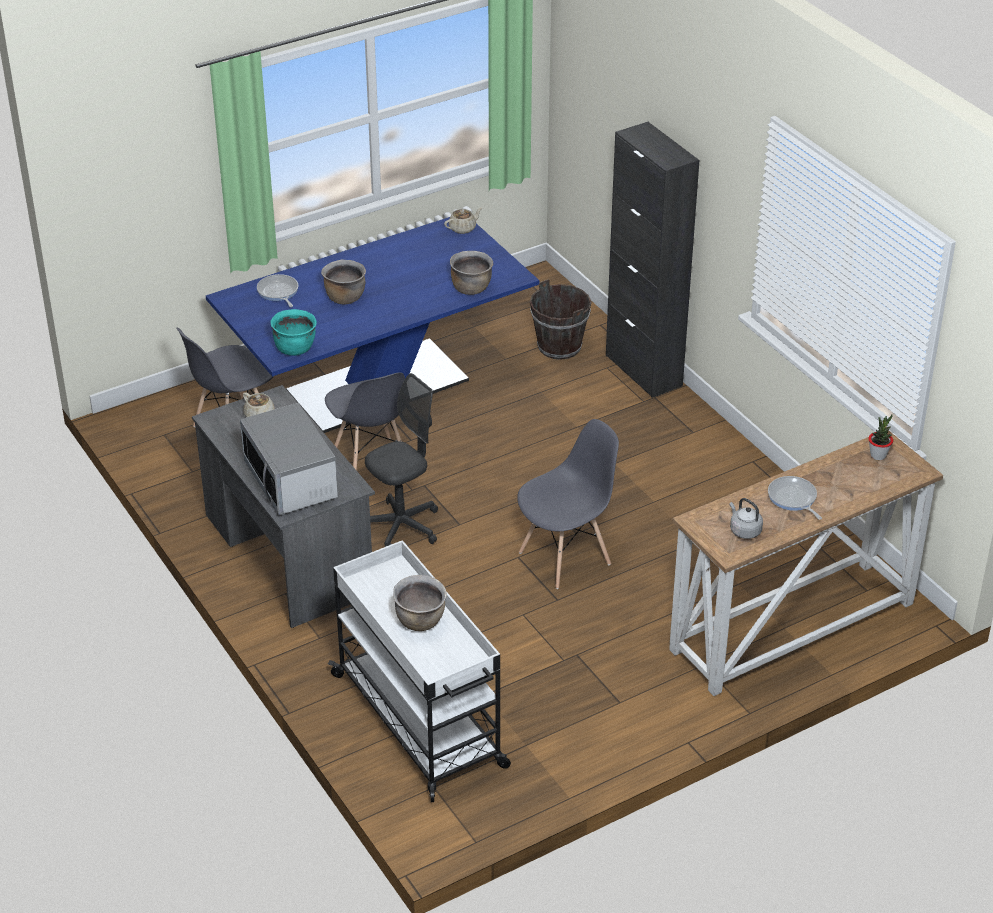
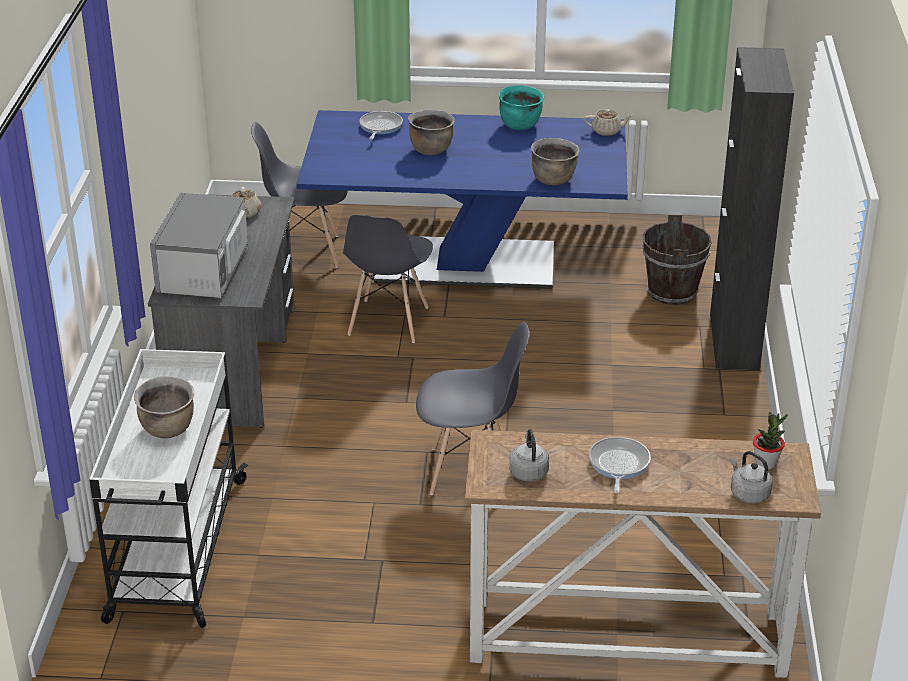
camera: 35 degrees right, 5 degrees down
(295, 348) = (338, 173): turquoise cooking pot -> turquoise cooking pot (520, 125)
(402, 526) = (353, 382): grey office chair -> none
(890, 481) = (748, 493): none -> grey kettle

